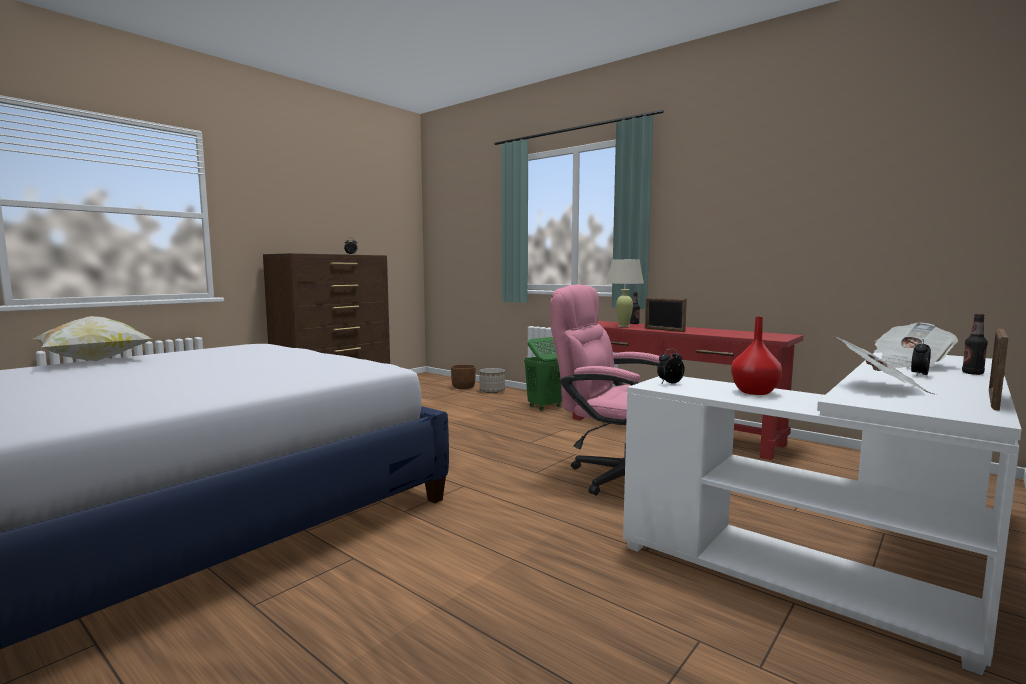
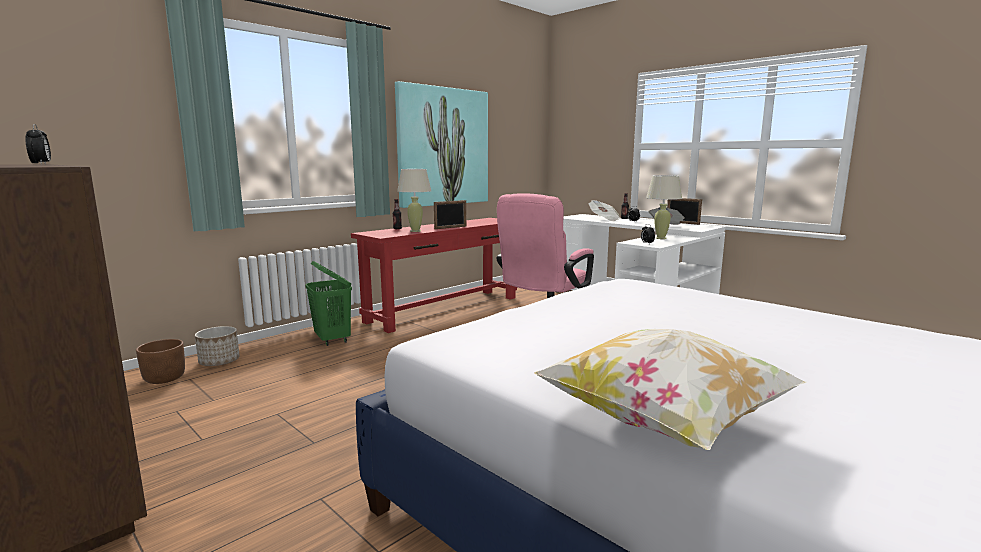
camera: 85 degrees left, 5 degrees up
(747, 233) = (443, 147): none -> picture
(753, 392) = (661, 238): red vase -> beige table lamp

